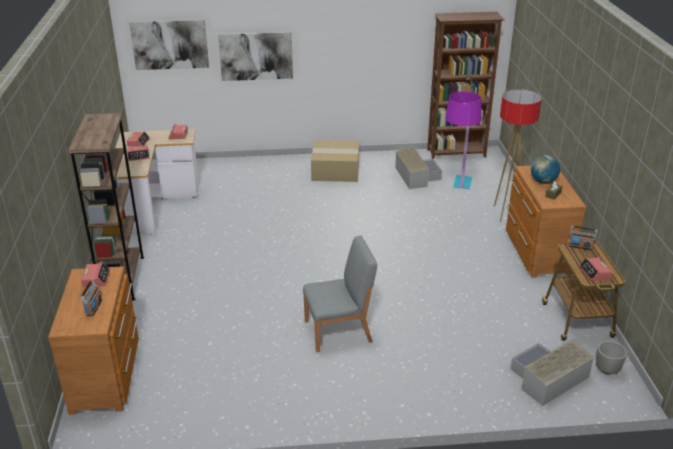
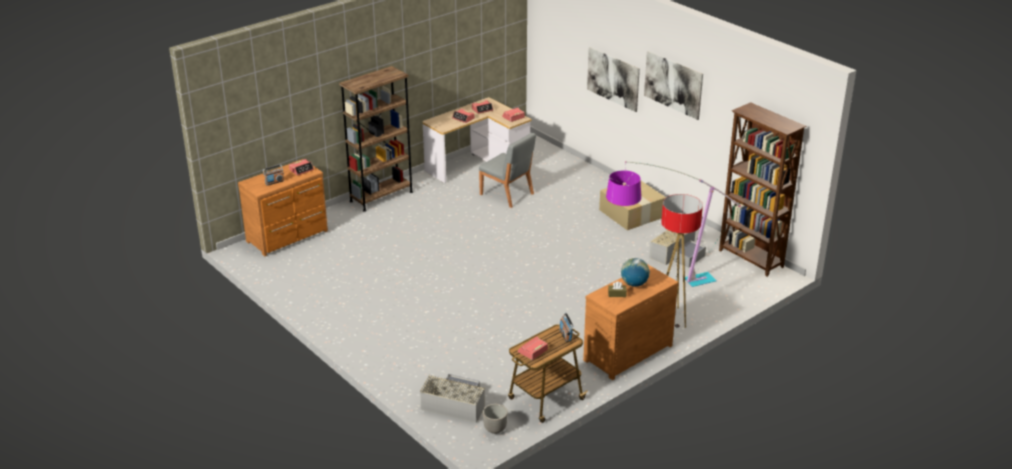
camera: 55 degrees right, 0 degrees up
(170, 44) = (558, 41): picture -> picture (673, 84)
(339, 331) = (415, 298): grey chair -> grey chair (507, 194)

